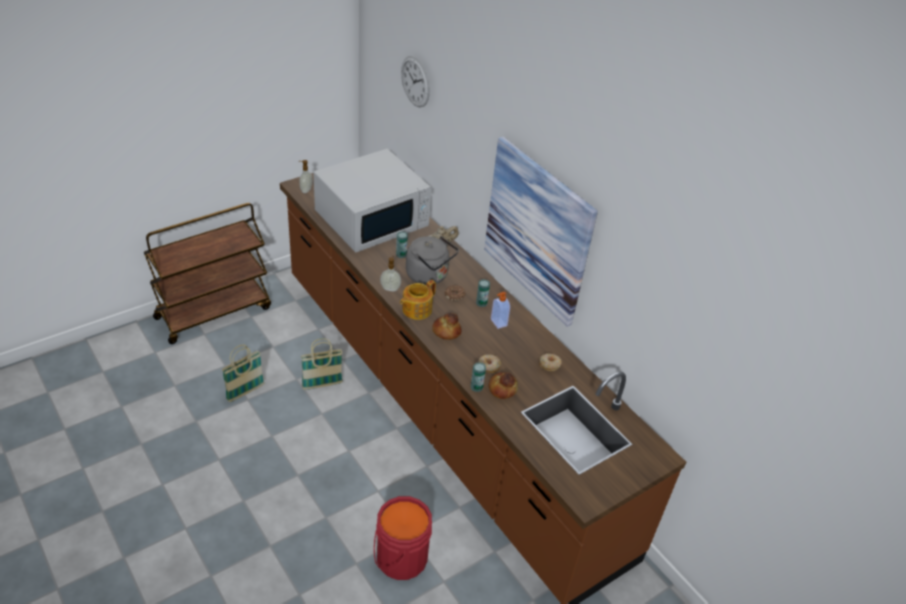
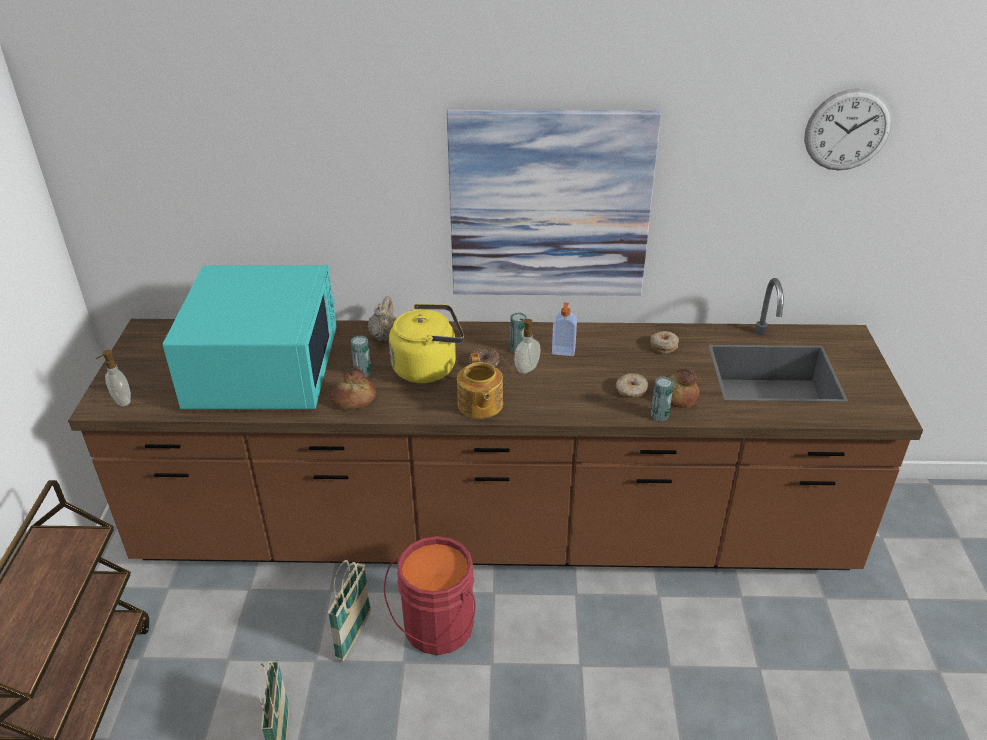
camera: 50 degrees left, 5 degrees down
(372, 219) = (264, 367): white microwave -> turquoise microwave
(390, 288) = (417, 409): soap dispenser -> soap dispenser (526, 368)
(399, 557) = (699, 696): red bucket -> red bucket (436, 629)
(415, 81) = (215, 133): wall clock -> wall clock (847, 130)
(429, 276) = (428, 367): grey kettle -> yellow kettle
(446, 331) = (542, 397): bread -> bread (354, 399)

